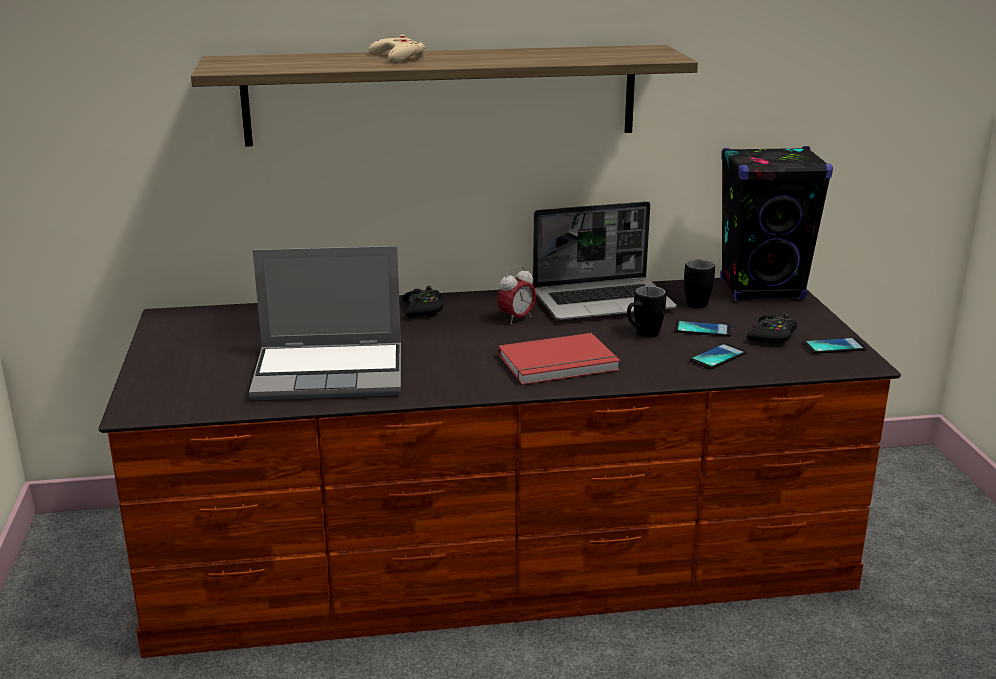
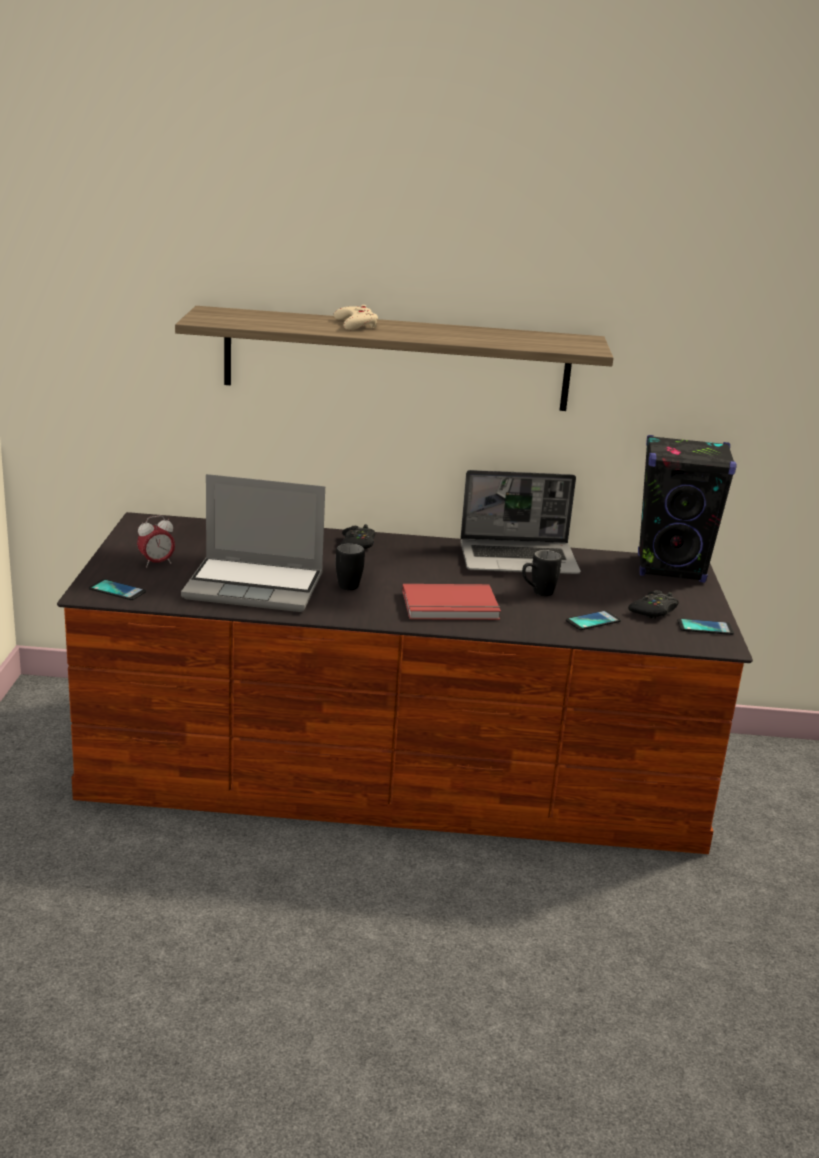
camera: 10 degrees right, 0 degrees up
(516, 319) = (434, 564): alarm clock -> alarm clock (156, 563)
(695, 301) = (602, 570): black mug -> black mug (349, 583)
(702, 330) = (594, 596): phone -> phone (117, 590)

